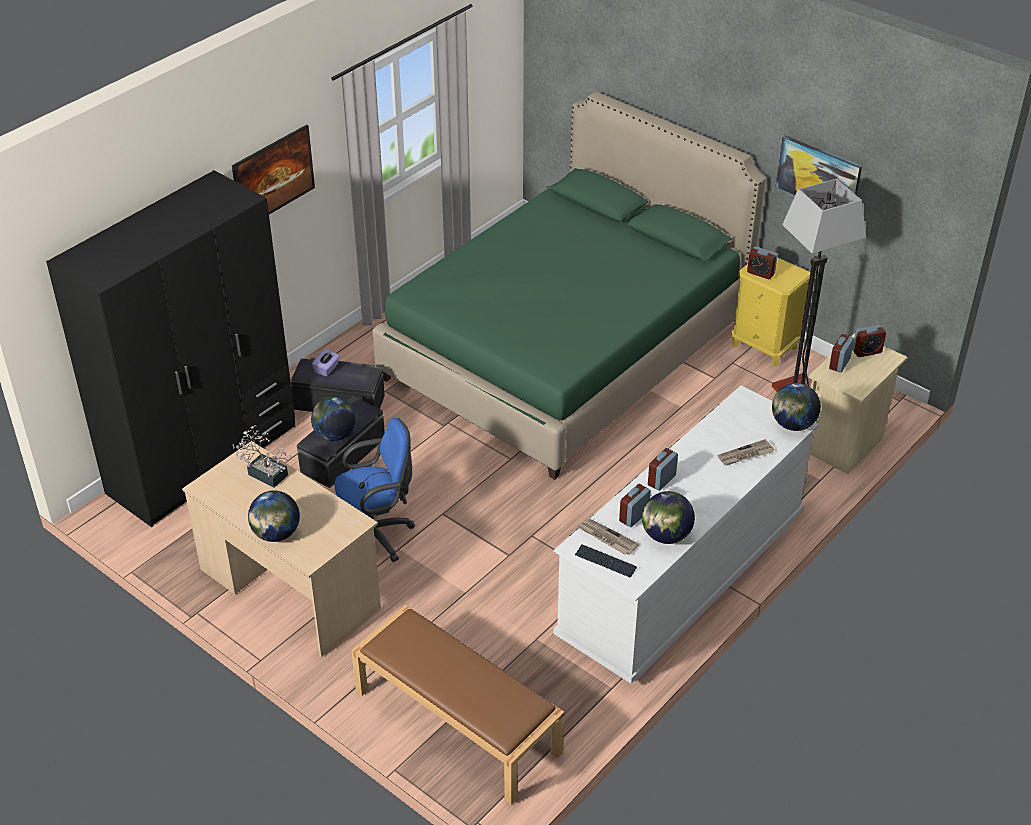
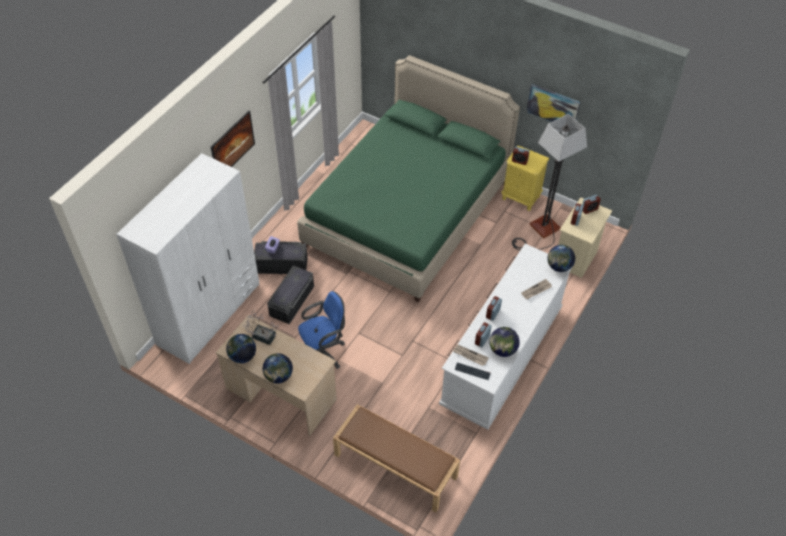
camera: 10 degrees left, 10 degrees up
(203, 459) = (209, 314): black wardrobe -> white wardrobe
(335, 435) = (288, 293): globe -> globe (242, 356)

